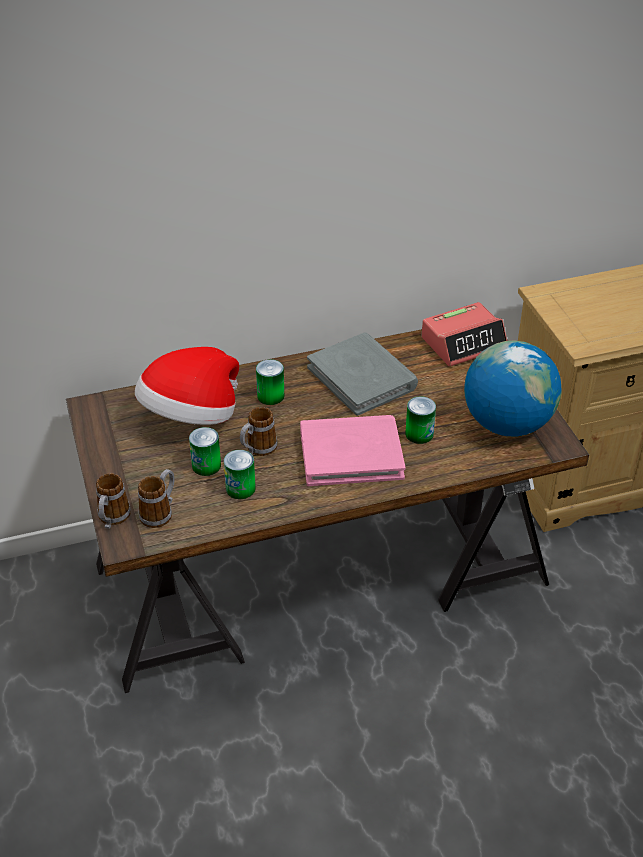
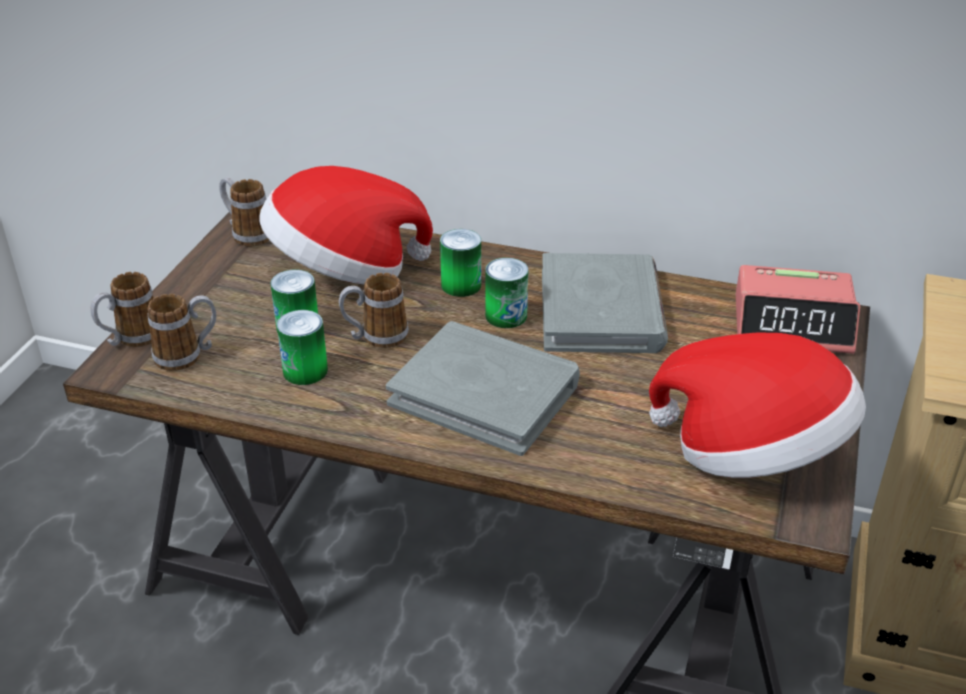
camera: 35 degrees right, 5 degrees down
(100, 419) = (247, 233): none -> mug
(351, 454) = (485, 393): pink book -> grey book
(419, 434) = (605, 409): can -> can (506, 316)
(507, 424) = (752, 452): globe -> hat

